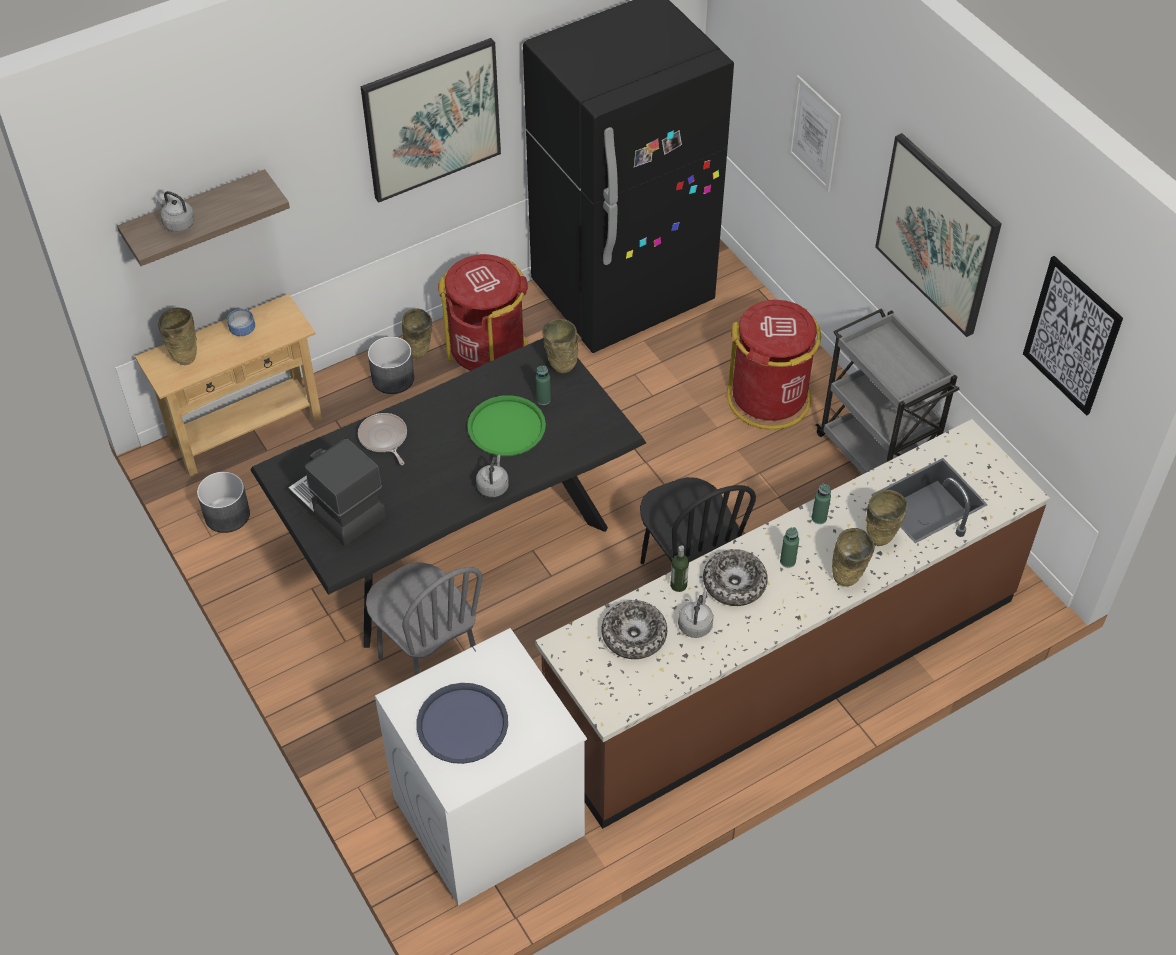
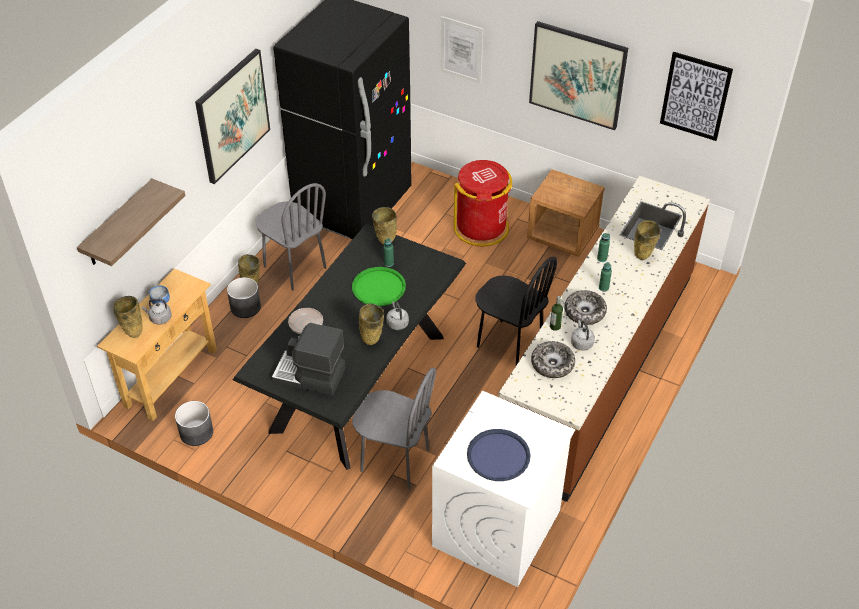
camera: 30 degrees left, 5 degrees down
(178, 223) = (119, 230): grey kettle -> grey kettle (159, 318)
(488, 351) = (294, 267): red trash can -> grey chair
(847, 580) = (642, 284): beige vase -> beige vase (372, 341)
(875, 456) = (563, 235): grey cart -> brown nightstand

